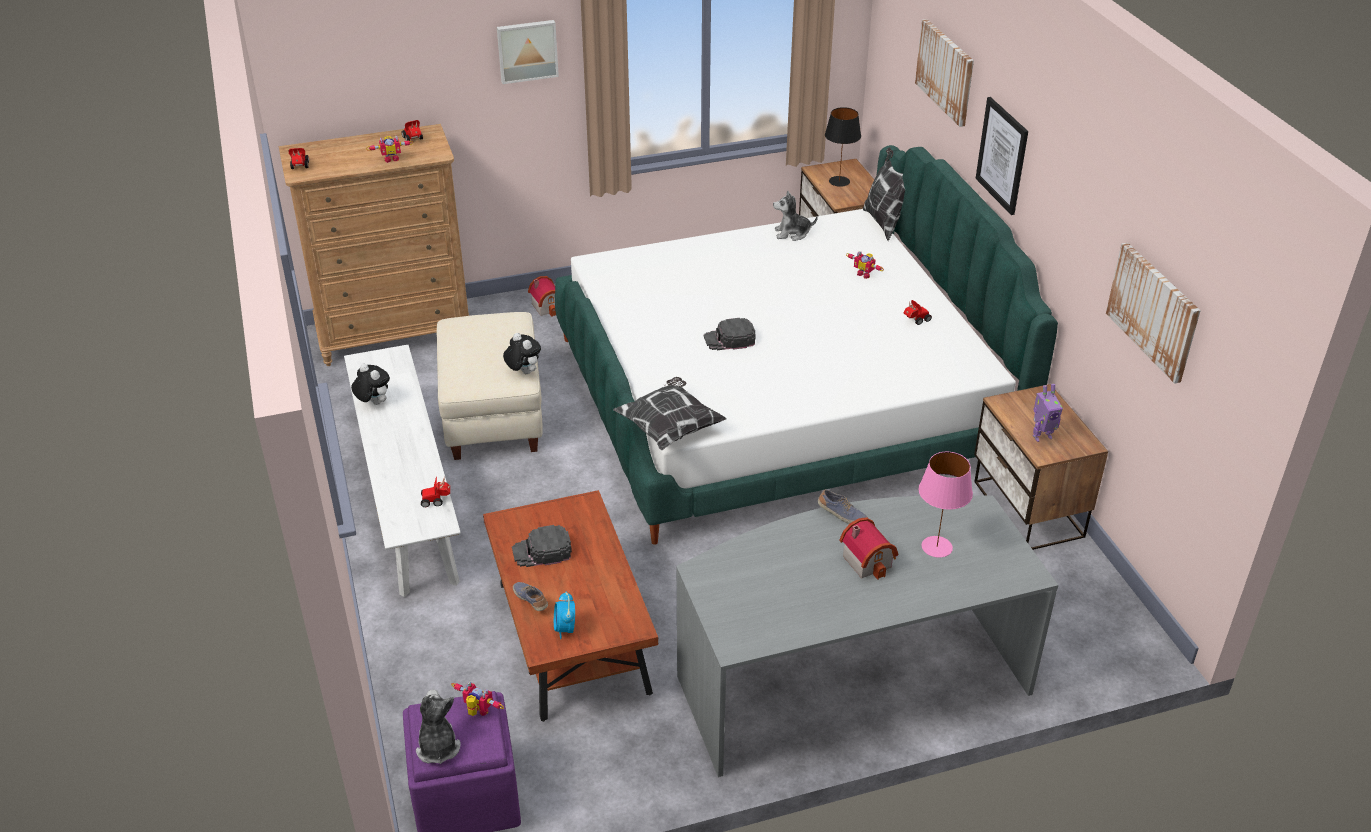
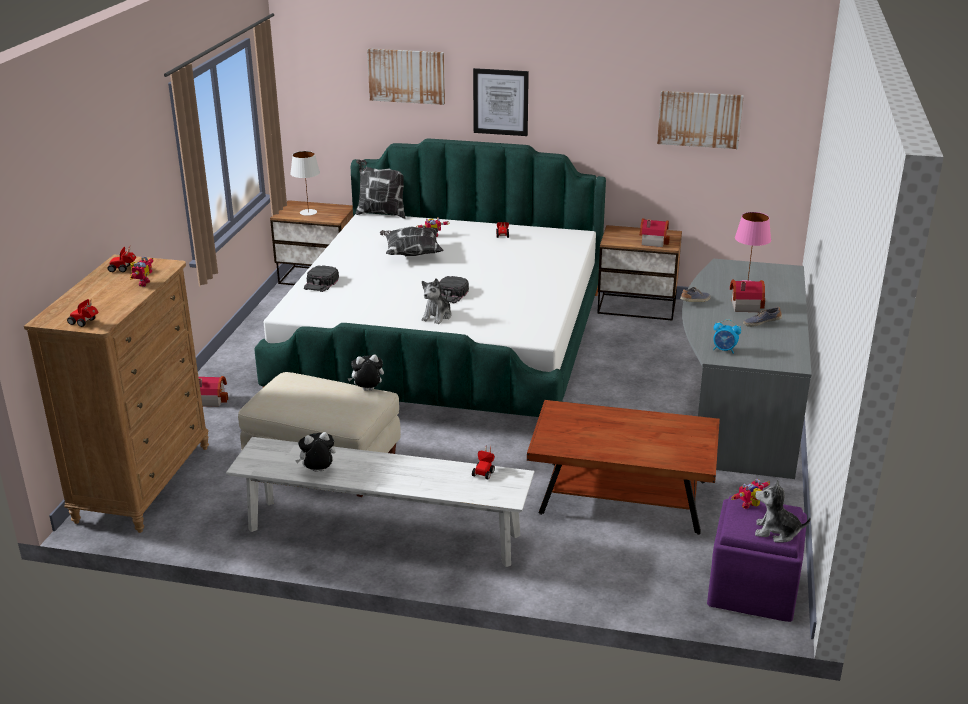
camera: 60 degrees left, 10 degrees down
(527, 50) = (143, 163): picture -> none
(531, 600) = (645, 456): shoe -> shoe (761, 323)
(542, 551) = (594, 438): black cap -> black cap (321, 283)
(565, 629) = (686, 450): alarm clock -> alarm clock (724, 350)
(669, 428) = (530, 339): pillow -> pillow (411, 253)
(792, 233) = (352, 241): plush toy -> plush toy (437, 316)
(839, 181) = (308, 212): black table lamp -> white table lamp
(1041, 436) = (652, 241): toy robot -> toy house

